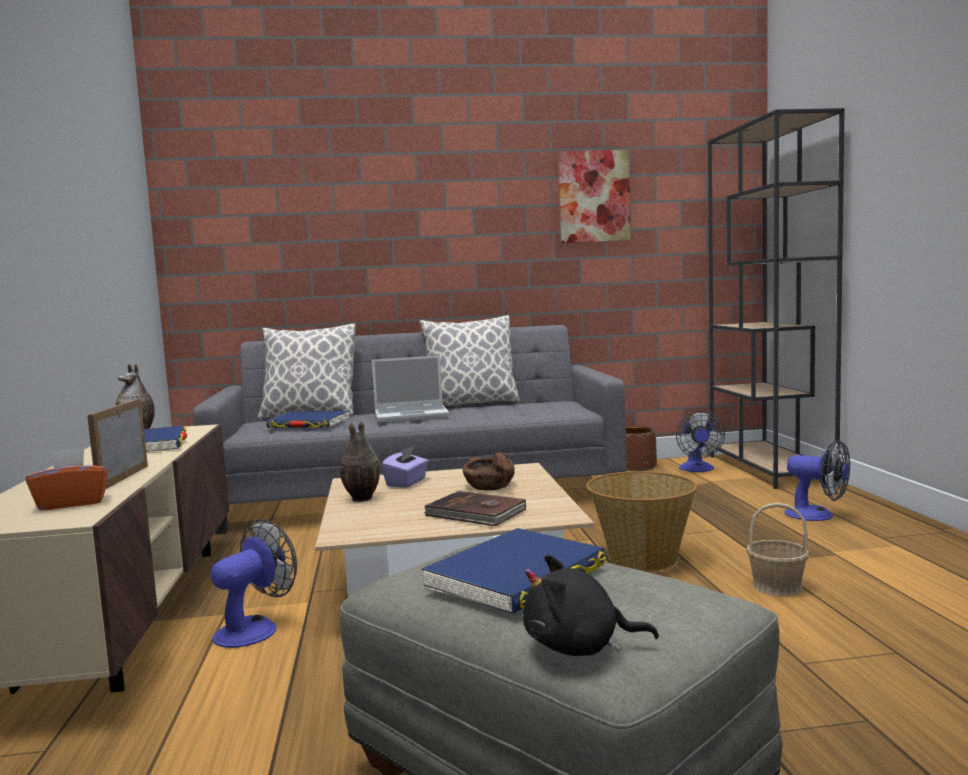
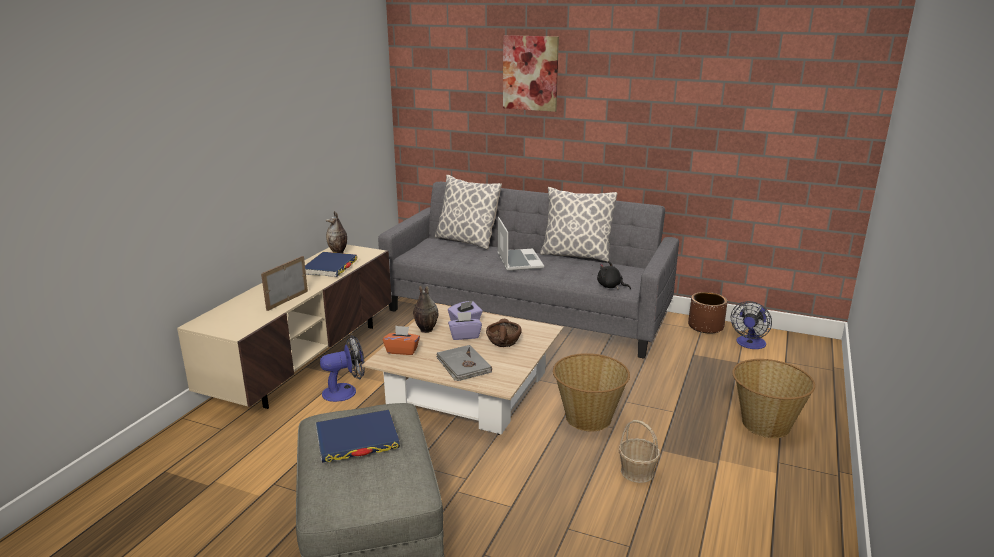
camera: 30 degrees right, 15 degrees up
(72, 503) = (248, 318): orange tissue box -> orange tissue box (402, 350)
(309, 424) = (451, 254): blue book -> none
(412, 415) = (518, 261): laptop -> laptop turned 120 degrees counterclockwise
(427, 492) = (464, 336): none -> purple tissue box
(475, 513) = (463, 365): brown book -> grey book
(579, 647) = (323, 491): black plush toy -> black plush toy (611, 286)
(594, 197) = (711, 99): picture -> picture (530, 73)
(770, 469) = (809, 363): bookcase -> none
(817, 515) = (765, 424): fan -> basket

